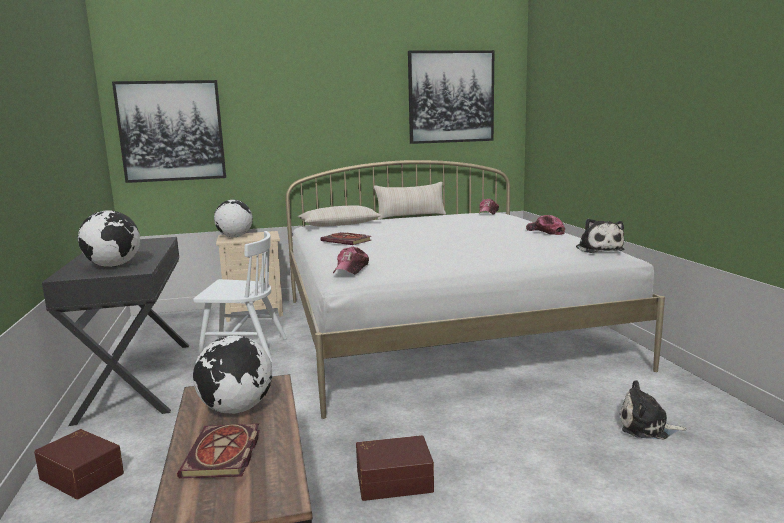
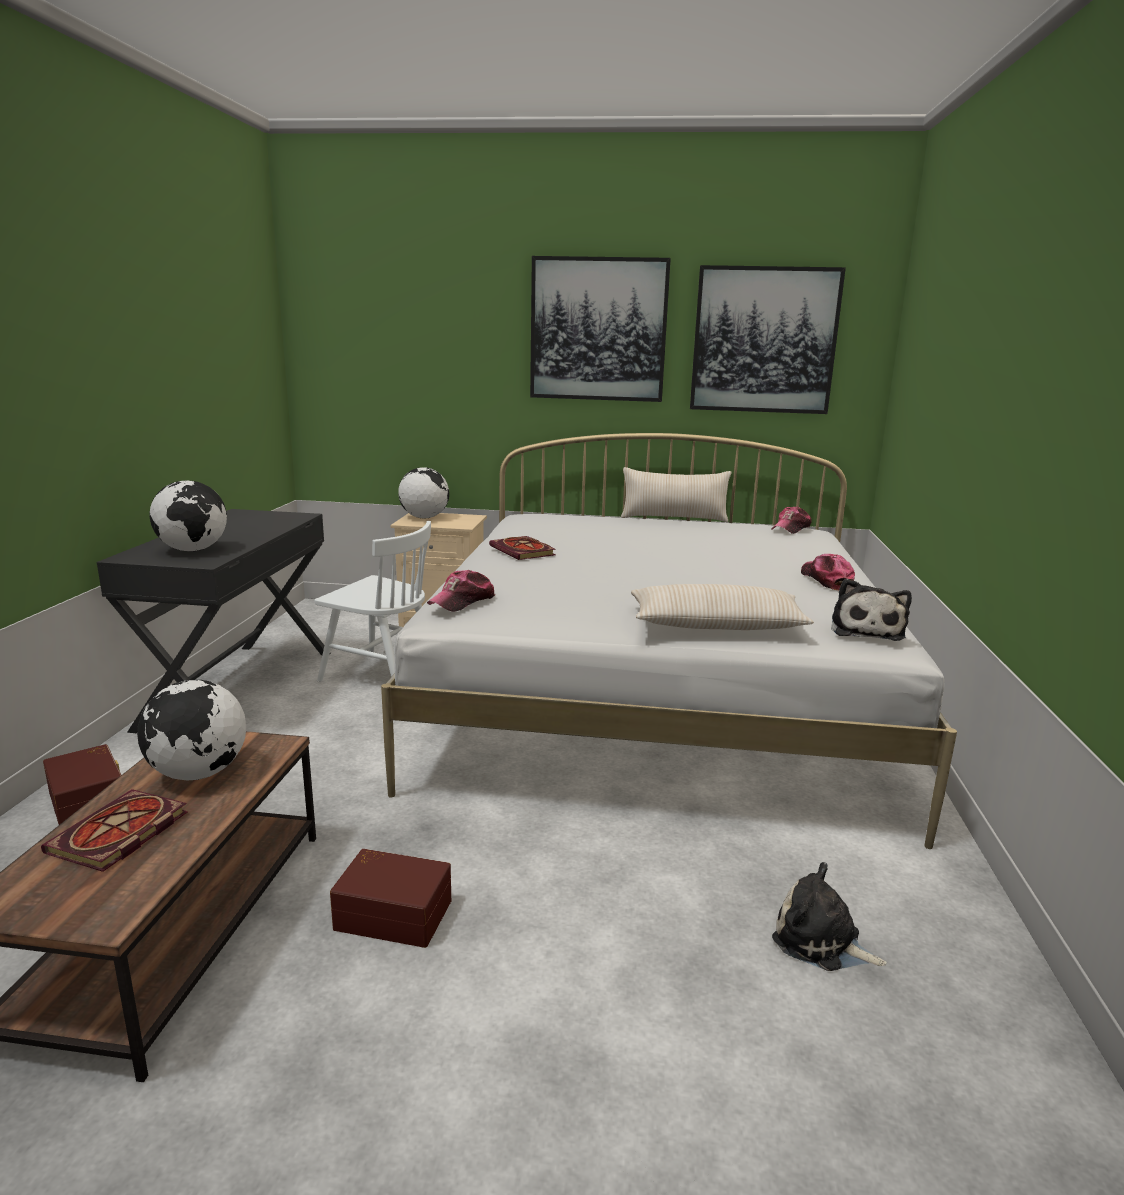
camera: 20 degrees right, 5 degrees up
(171, 131) = (363, 368): picture -> picture (598, 330)
(340, 225) = (555, 520): beige pillow -> beige pillow (716, 625)

